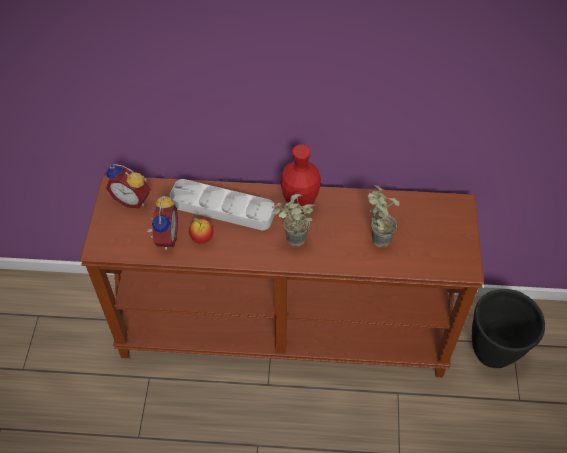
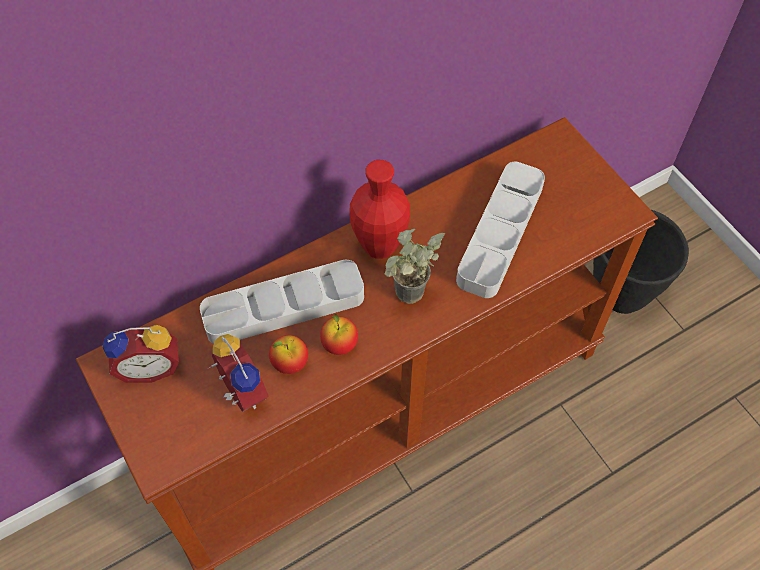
camera: 35 degrees left, 5 degrees up
(235, 244) = (339, 344): none -> apple
(375, 237) = (500, 233): potted plant -> grey tray

